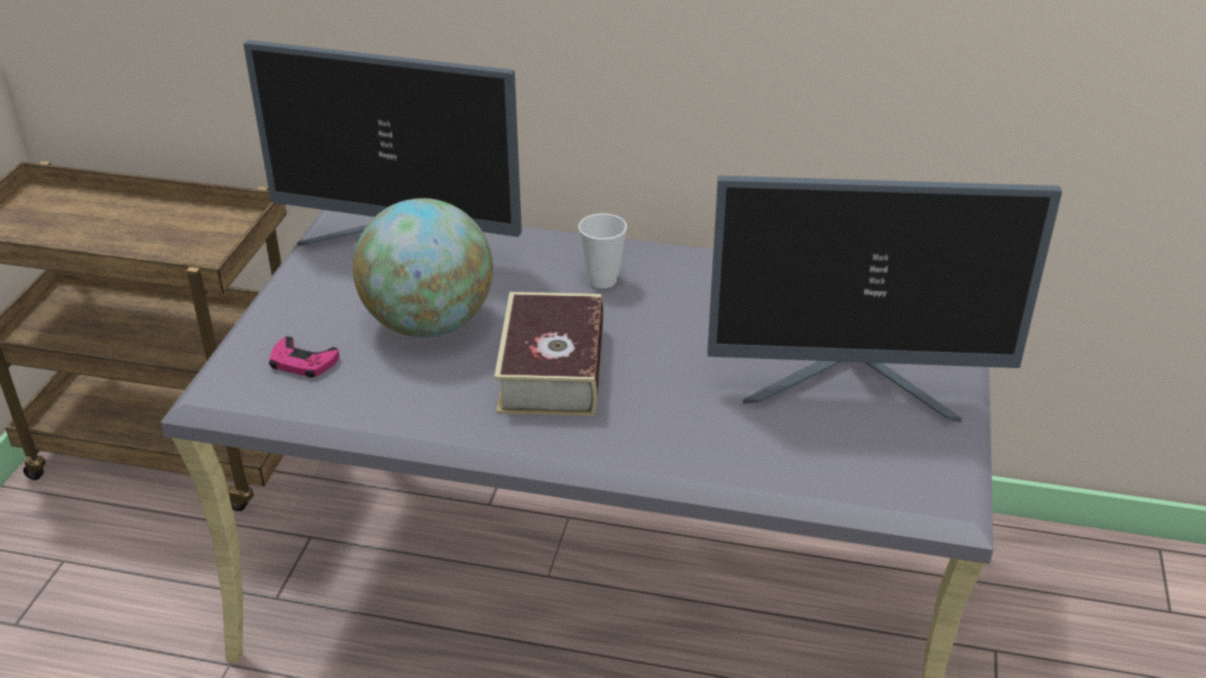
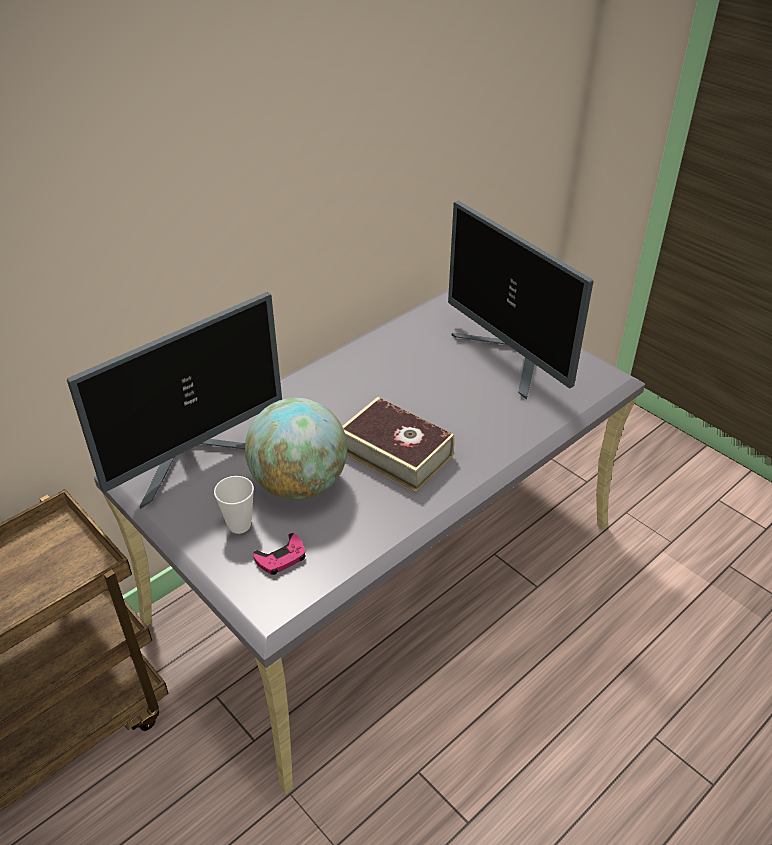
camera: 55 degrees left, 5 degrees up
(602, 280) = (332, 396): cup -> cup (239, 525)
(856, 386) = (509, 359): monitor -> monitor turned 105 degrees clockwise

